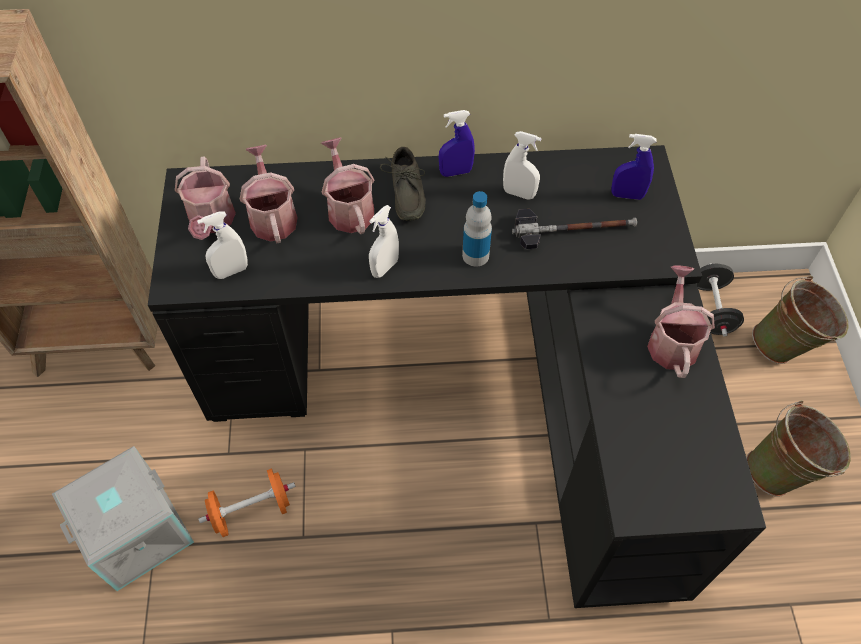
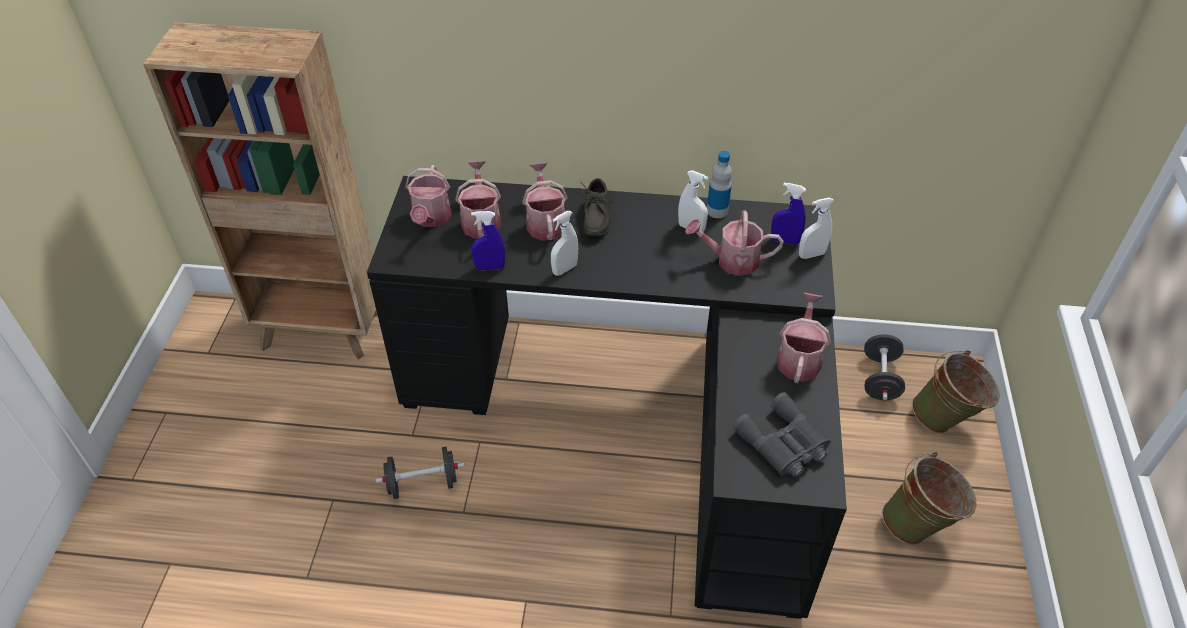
camera: 10 degrees right, 10 degrees down
(137, 531) = (321, 485): grey storage box -> none
(231, 271) = (438, 256): white spray bottle -> white spray bottle (811, 254)
(251, 510) = (422, 484): orange dumbbell -> black dumbbell
(455, 172) = (641, 206): blue spray bottle -> blue spray bottle (490, 267)
(475, 255) = (643, 269): bottle -> bottle (717, 211)
(573, 229) = (731, 261): hammer -> watering can
(679, 455) = (784, 444): none -> grey binoculars

